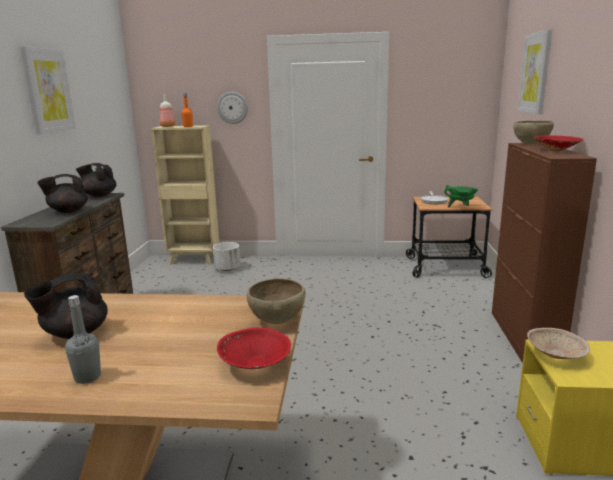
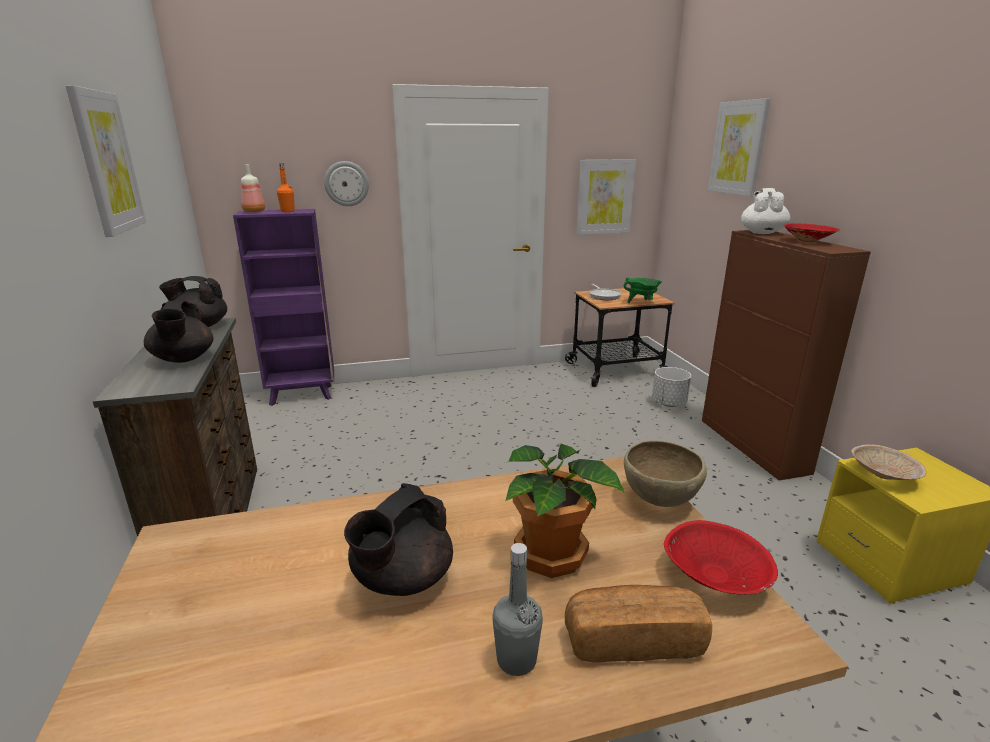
camera: 20 degrees left, 5 degrees up
(68, 211) = (183, 359): black teapot -> black teapot turned 60 degrees counterclockwise
(161, 382) = (633, 640): none -> bread
(170, 337) = (553, 556): none -> potted plant
(194, 260) = (303, 395): beige bookcase -> purple bookcase
(227, 269) = (359, 403): white planter -> white planter (668, 403)
(441, 118) = (604, 197): none -> picture
(531, 144) = (762, 233): brown bowl -> white teapot

